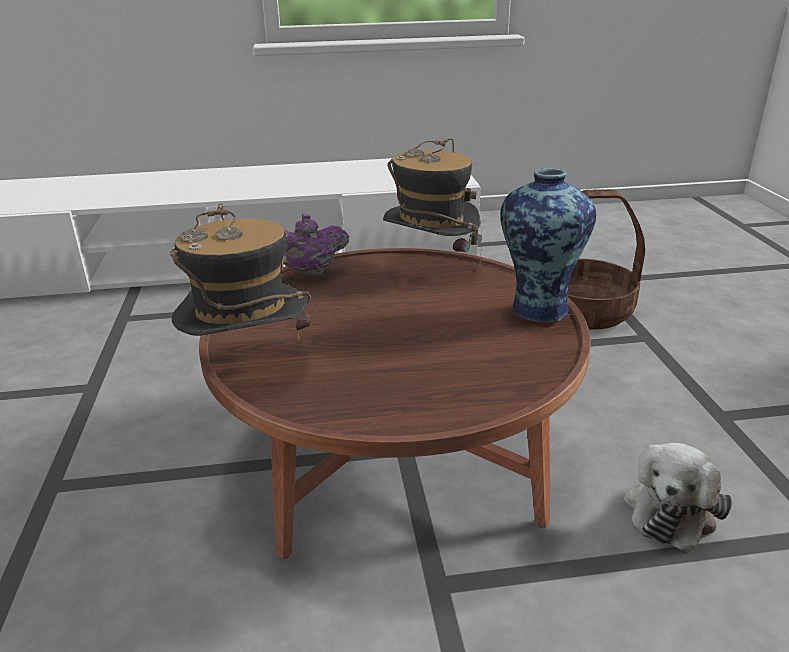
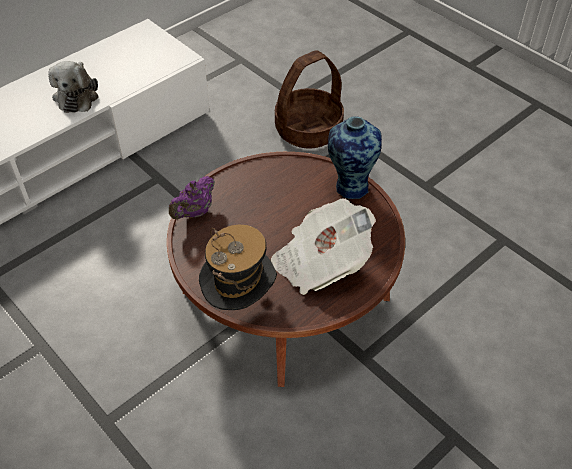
camera: 35 degrees left, 20 degrees up
(406, 367) = (320, 262): none -> newspaper
(431, 266) = (260, 172): hat -> none
(671, 509) = (436, 259): plush toy -> plush toy (77, 95)

